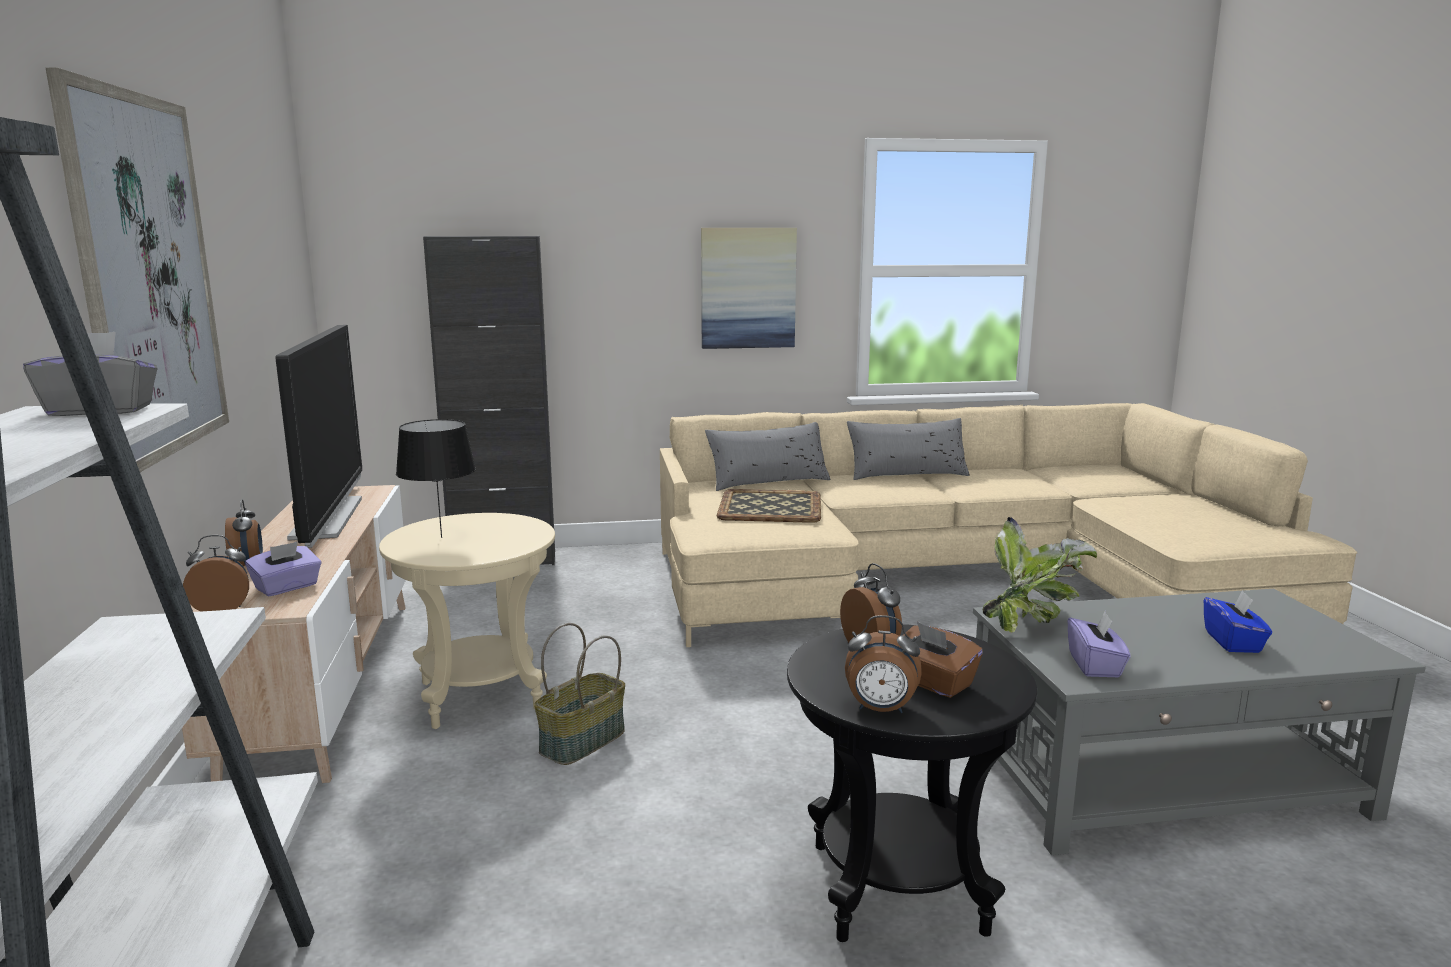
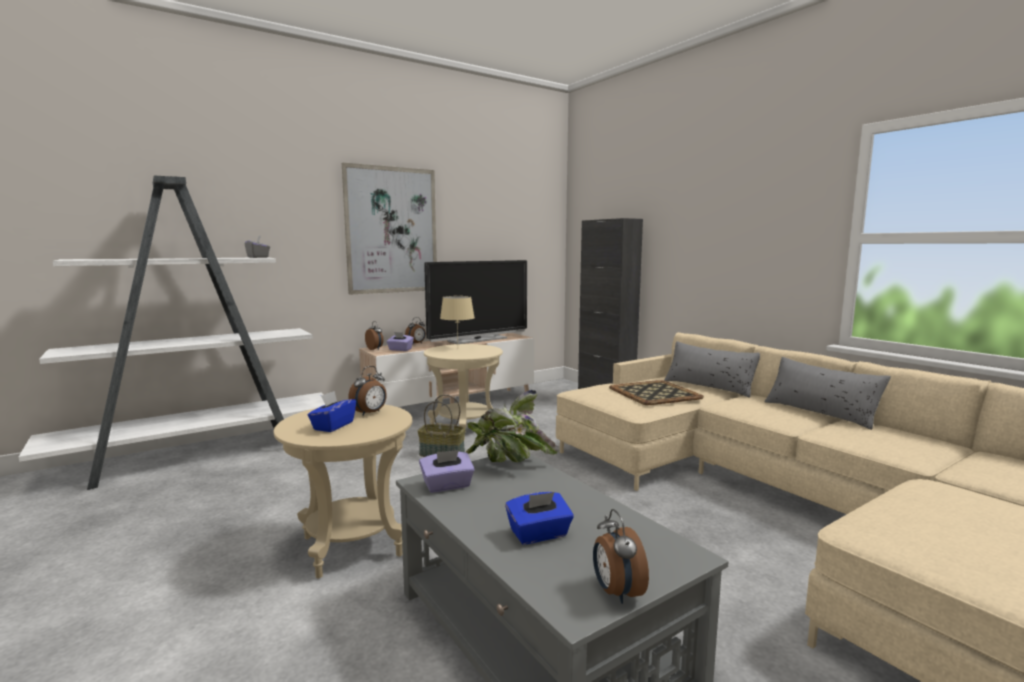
camera: 65 degrees right, 5 degrees down
(441, 537) = (457, 348): black table lamp -> beige table lamp
(748, 288) = (757, 251): picture -> none
(880, 710) = (298, 420): alarm clock -> alarm clock (616, 592)
(897, 889) = (352, 547): black side table -> beige side table
(932, 682) = (333, 426): brown tissue box -> blue tissue box

